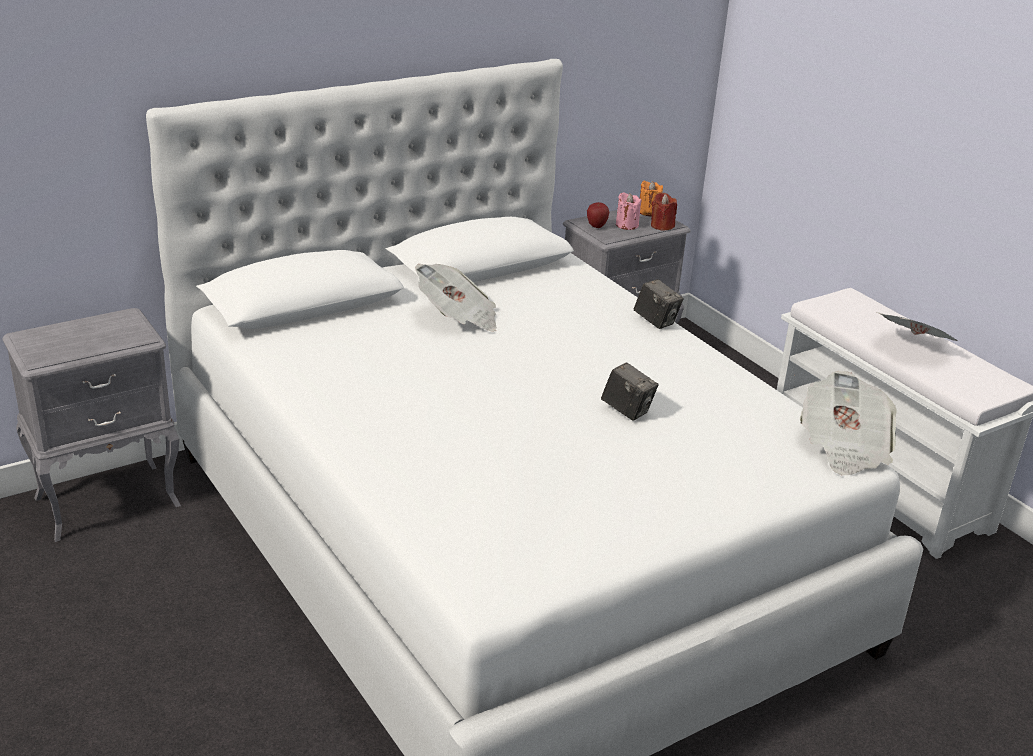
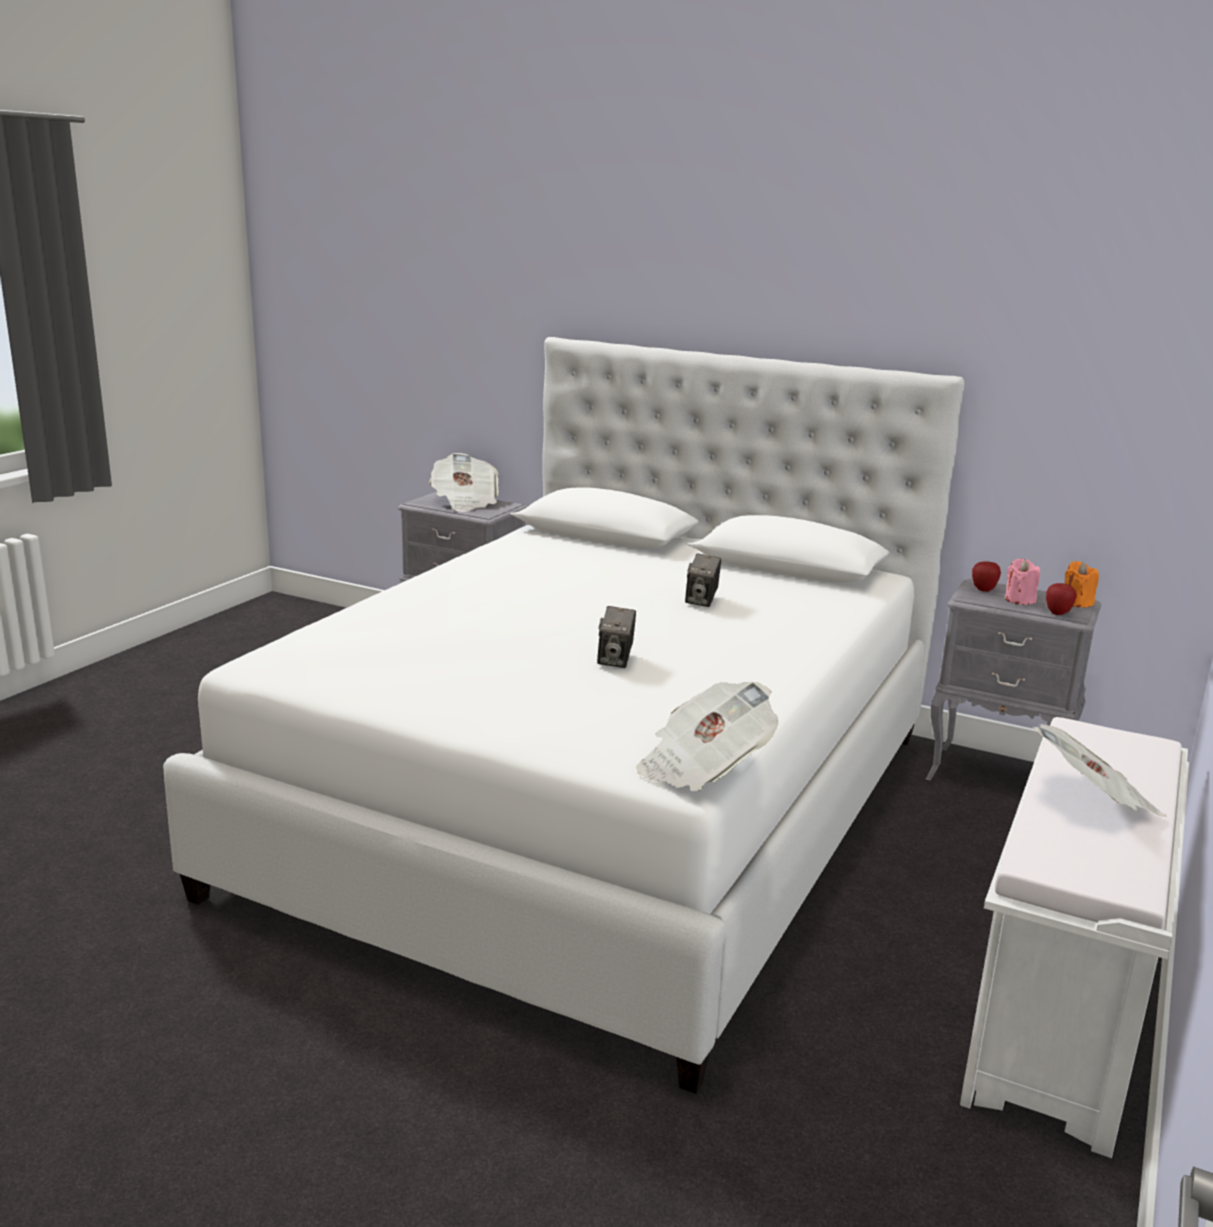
camera: 60 degrees right, 10 degrees down
(458, 318) = (673, 576): newspaper -> newspaper (465, 502)
(656, 321) = (818, 642): camera -> camera (701, 601)
(662, 226) = (1058, 613): red candle -> apple

